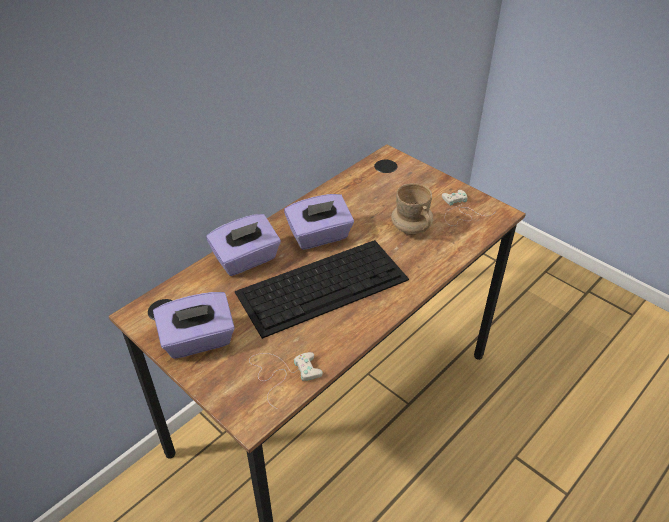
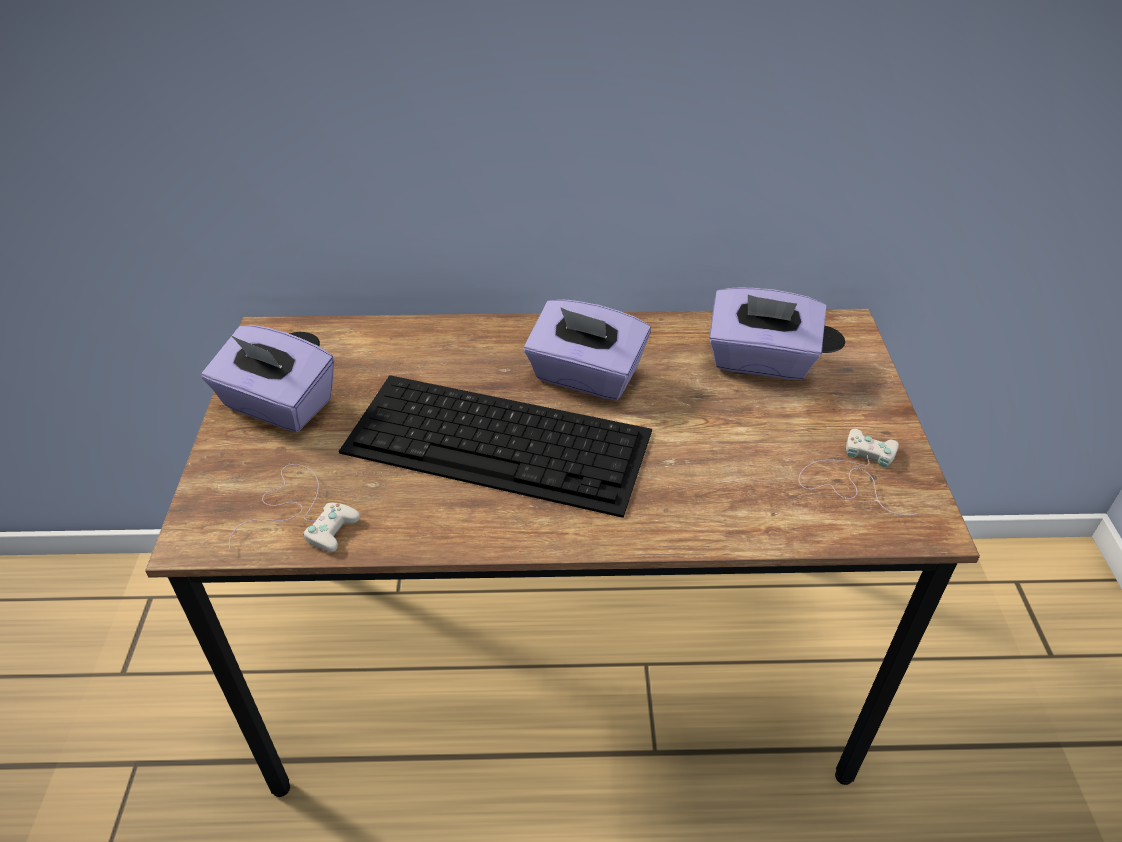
camera: 45 degrees right, 0 degrees up
(246, 259) = (457, 348): purple tissue box -> purple tissue box (760, 361)
(411, 228) = (733, 449): beige mug -> none

